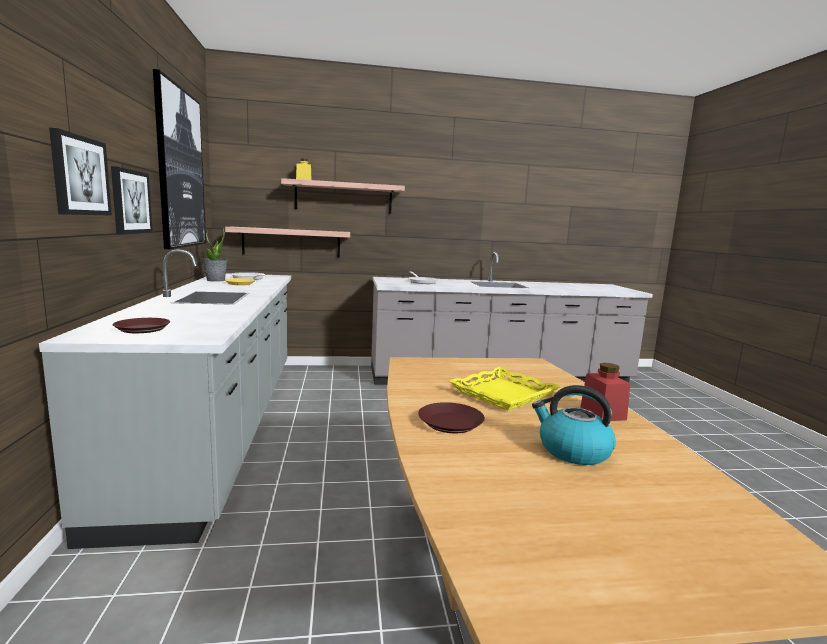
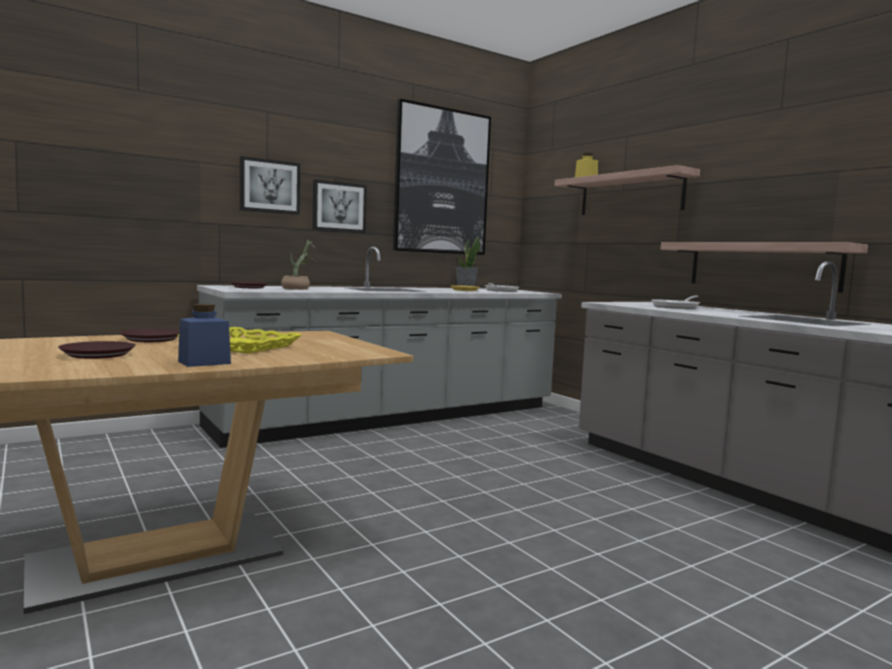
camera: 65 degrees right, 5 degrees down
(185, 316) = (299, 289): none -> potted plant
(291, 242) = (577, 256): shelf -> shelf (762, 265)
(572, 451) = (97, 355): kettle -> brown plate
(602, 413) = (204, 362): red jar -> blue jar

